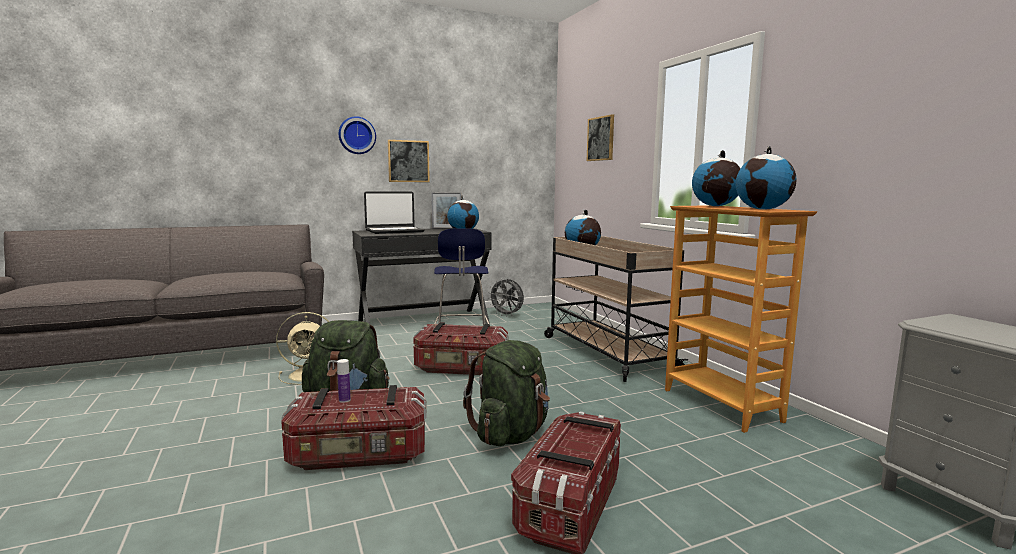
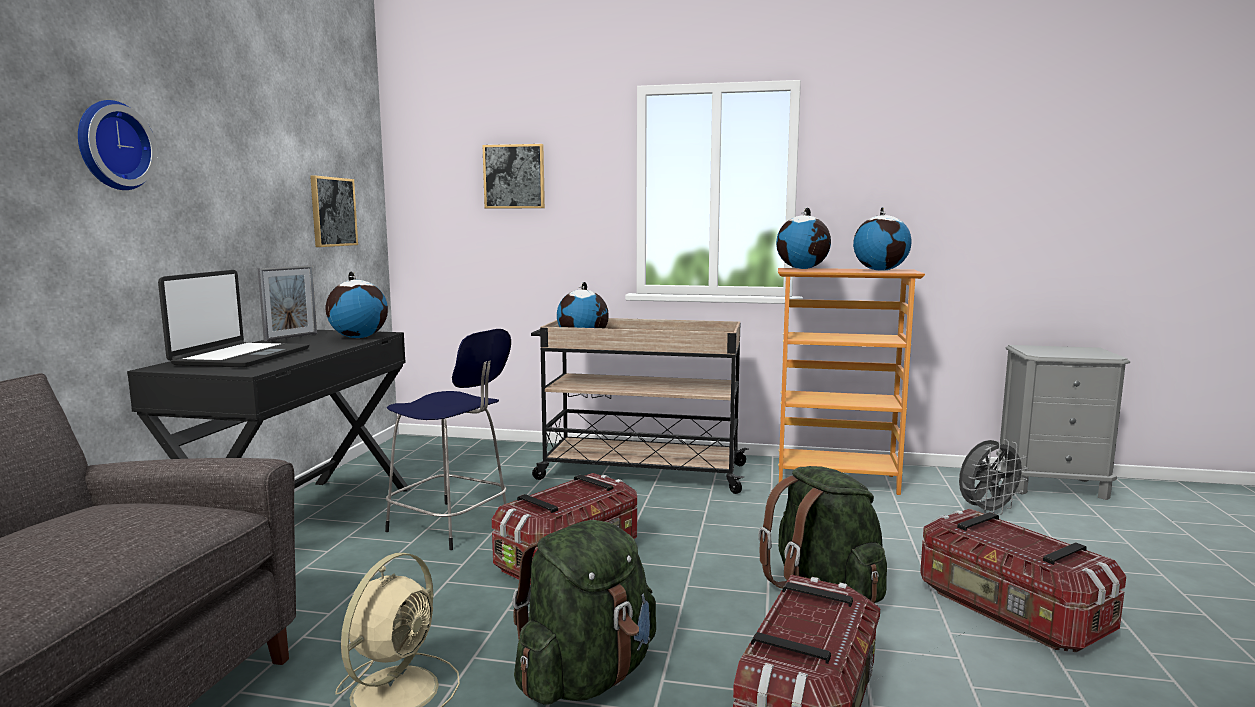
camera: 55 degrees left, 0 degrees up
(344, 400) = (795, 634): bottle -> none
(408, 161) = (207, 206): picture -> picture (333, 212)
(507, 315) = (399, 470): grey fan -> grey fan (987, 511)

